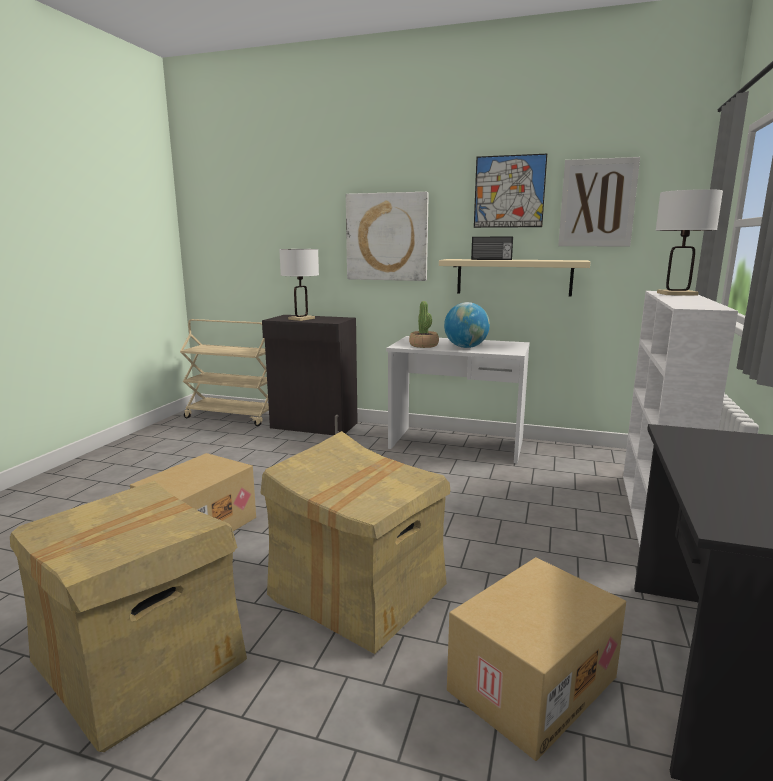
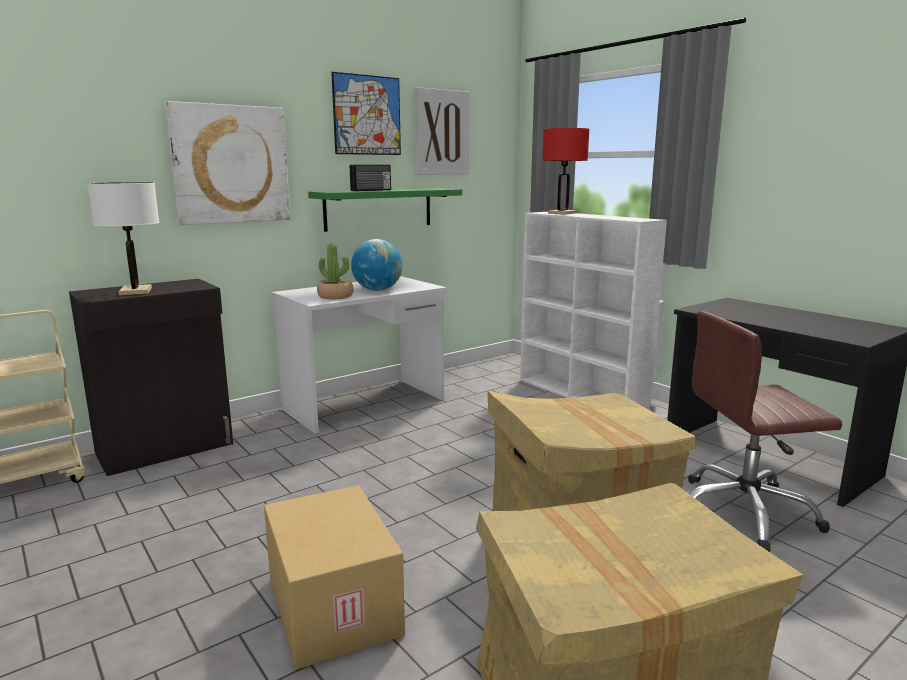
camera: 55 degrees left, 0 degrees up
(513, 277) = (379, 209): beige shelf -> green shelf
(531, 681) = (744, 512): cardboard box -> brown office chair
(677, 294) = (562, 213): white table lamp -> red table lamp

